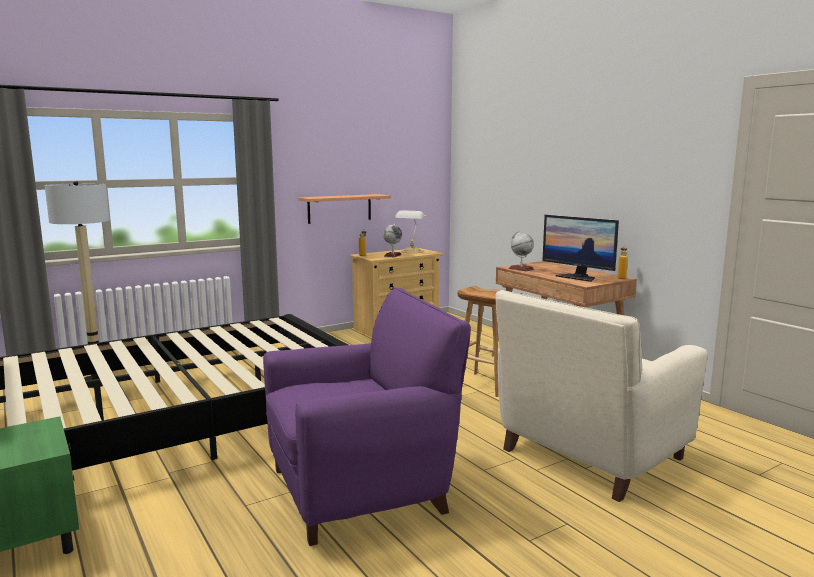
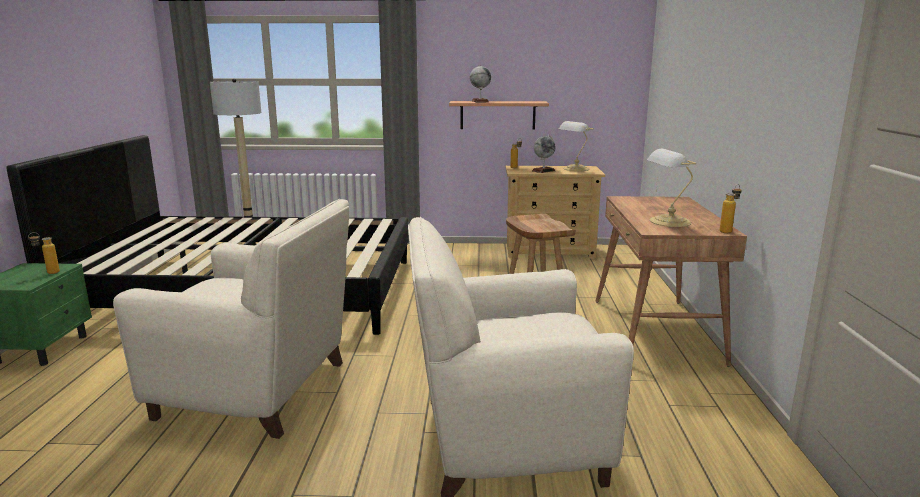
camera: 35 degrees right, 5 degrees up
(43, 434) = (48, 273): none -> bottle
(361, 489) = (258, 390): purple armchair -> beige armchair
(521, 269) = (627, 202): globe -> globe (480, 101)
(578, 277) = (668, 222): monitor -> table lamp

